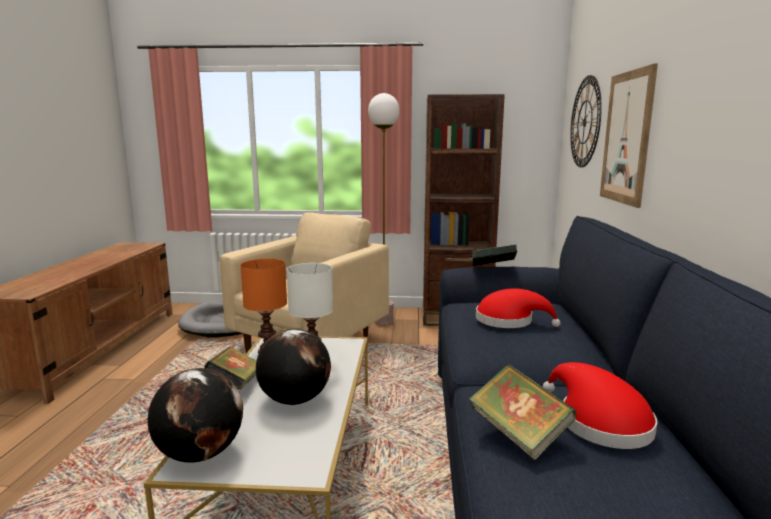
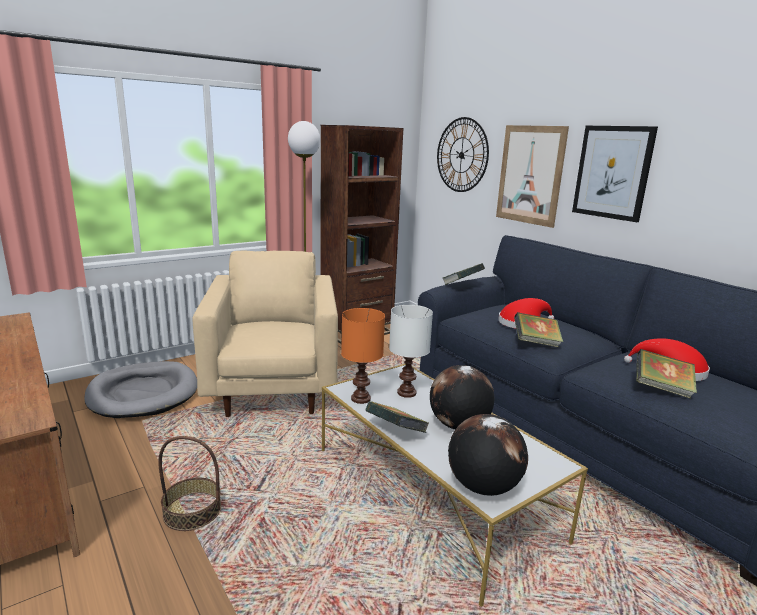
camera: 40 degrees left, 5 degrees up
(128, 405) = (192, 511): none -> basket
(477, 342) = (536, 343): none -> book
(691, 121) = (612, 172): none -> picture

